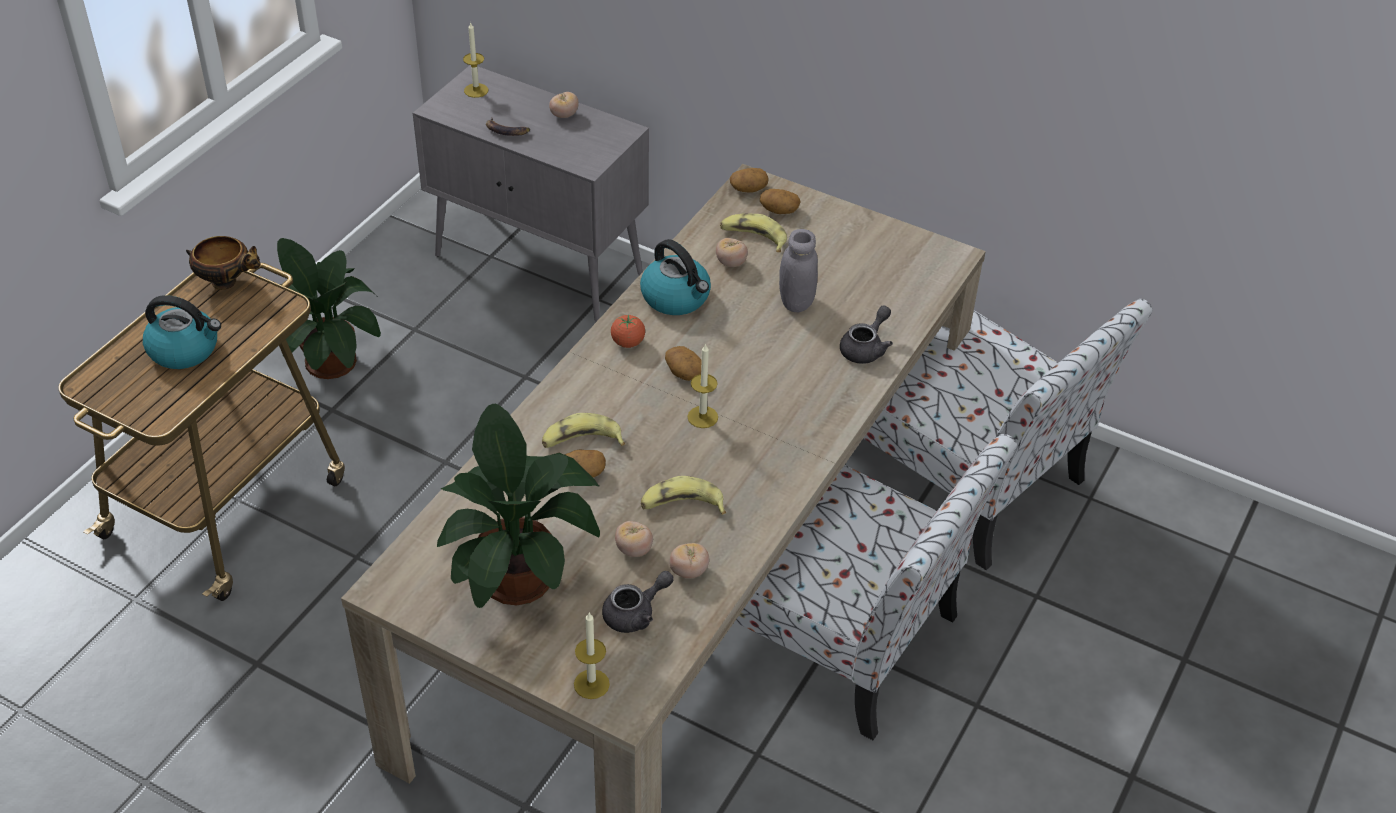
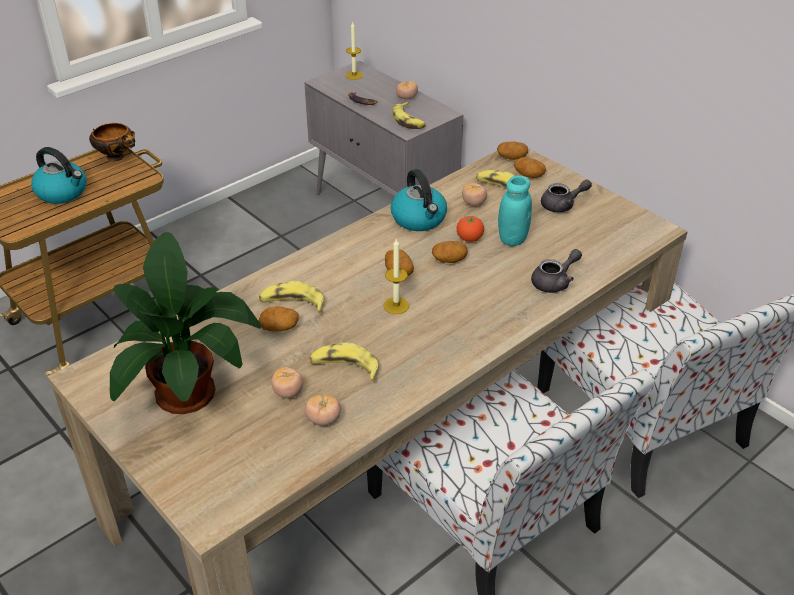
camera: 20 degrees right, 5 degrees down
(329, 358) = (215, 243): potted plant -> none
(583, 150) = (409, 121): none -> banana
(591, 684) = (194, 492): candle -> none
(628, 343) = (366, 242): tomato -> tomato (469, 239)
(635, 613) = (262, 443): grey teapot -> grey teapot (562, 205)
(736, 345) = (449, 259): none -> potato
(796, 302) = (512, 239): grey jar -> turquoise jar

